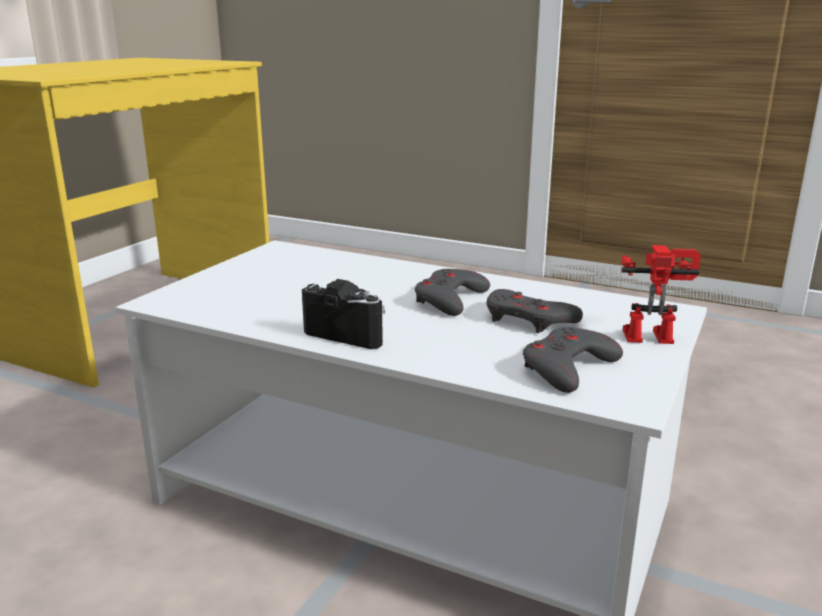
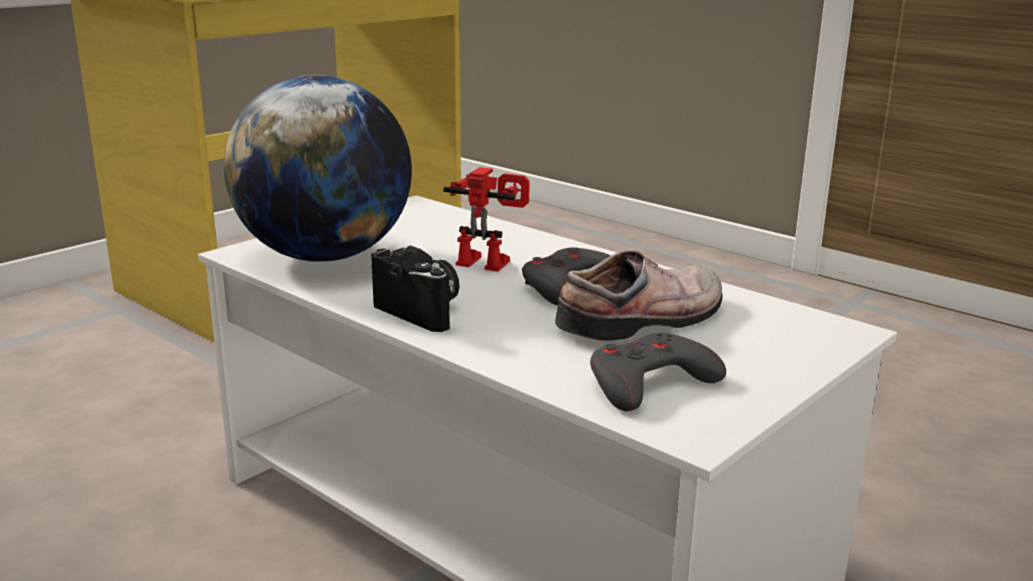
camera: 15 degrees right, 0 degrees up
(233, 297) = (325, 256): none -> globe
(529, 319) = (647, 320): grey game controller -> shoe
(650, 334) = (789, 356): toy robot -> toy robot (489, 261)

